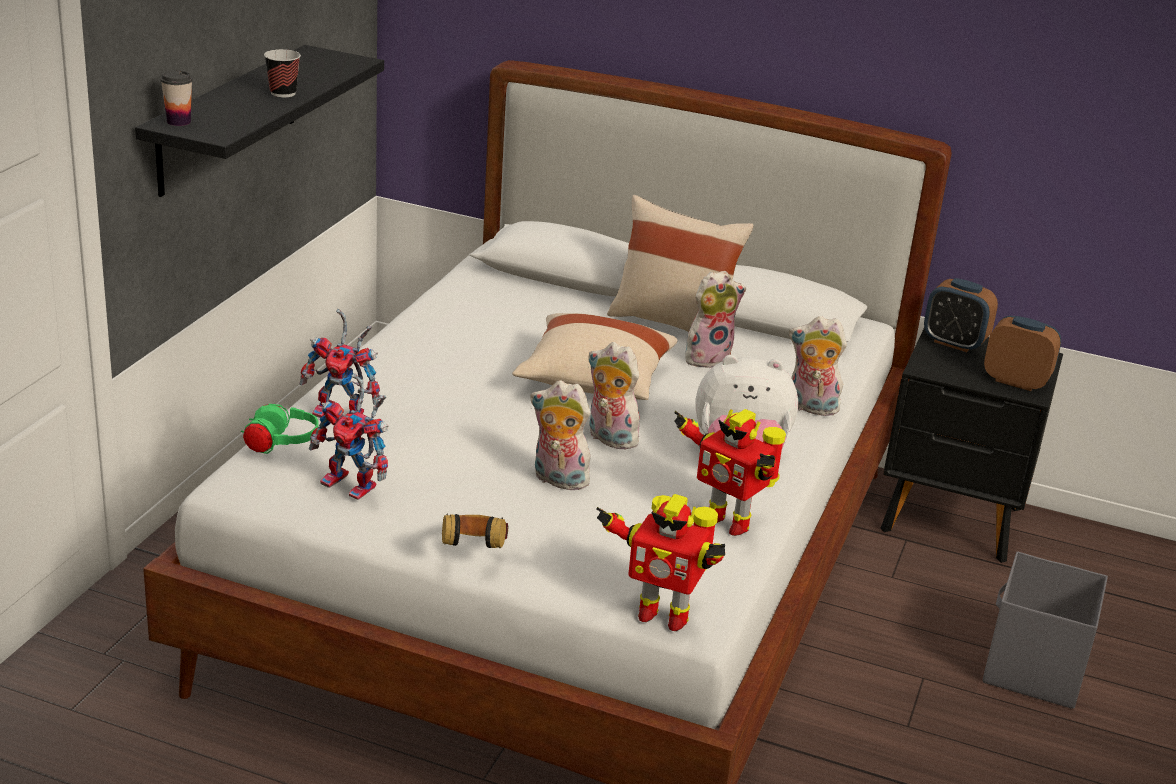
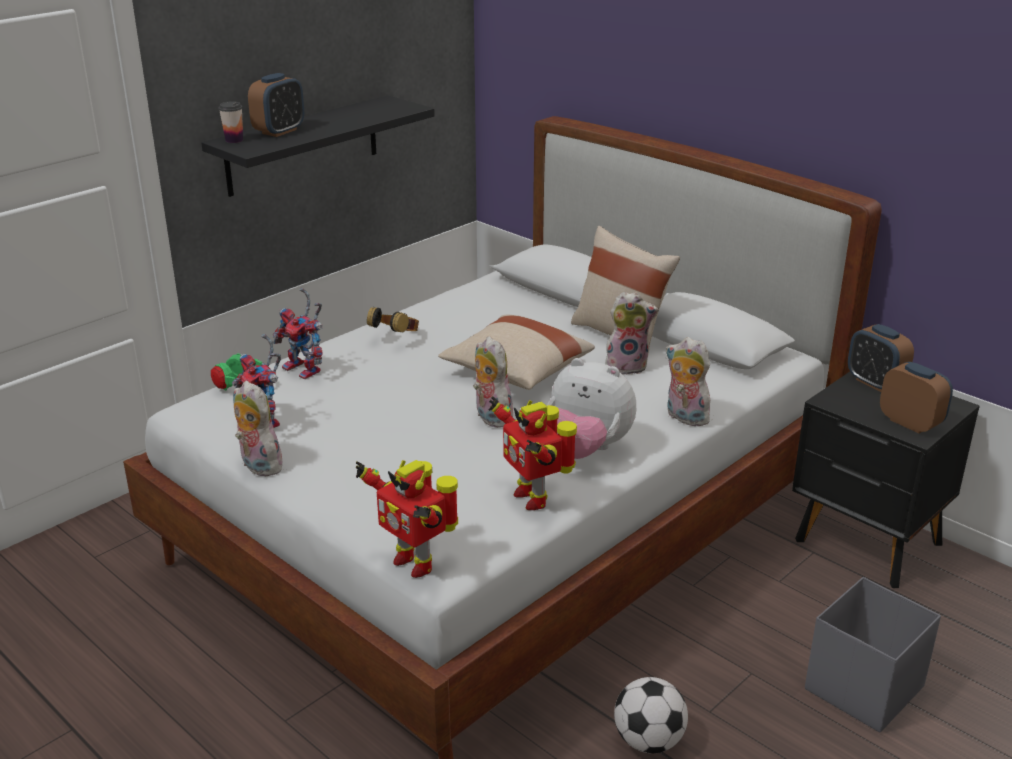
camera: 25 degrees right, 0 degrees up
(224, 105) = (279, 131): none -> alarm clock
(283, 93) = (330, 126): cup -> none
(473, 553) = (310, 487): headphones -> headphones (396, 338)
(557, 480) = (423, 443): plush toy -> plush toy (258, 466)
(869, 770) = (648, 741): none -> football

